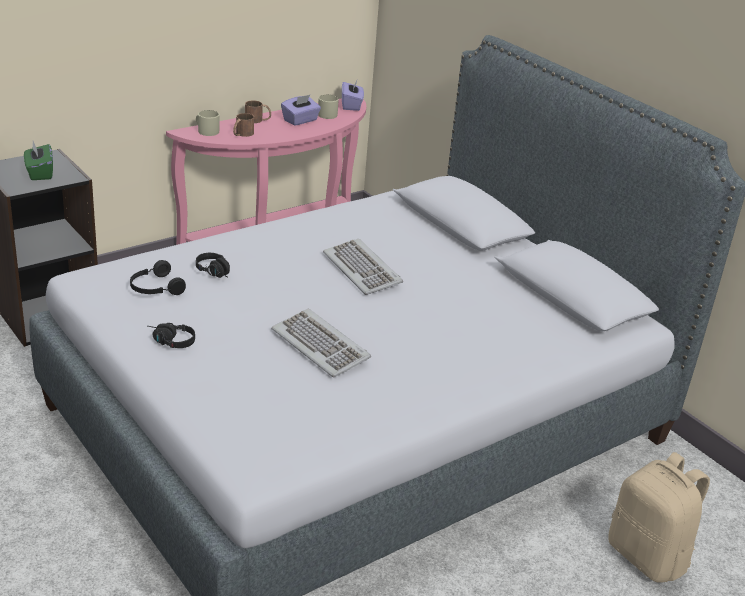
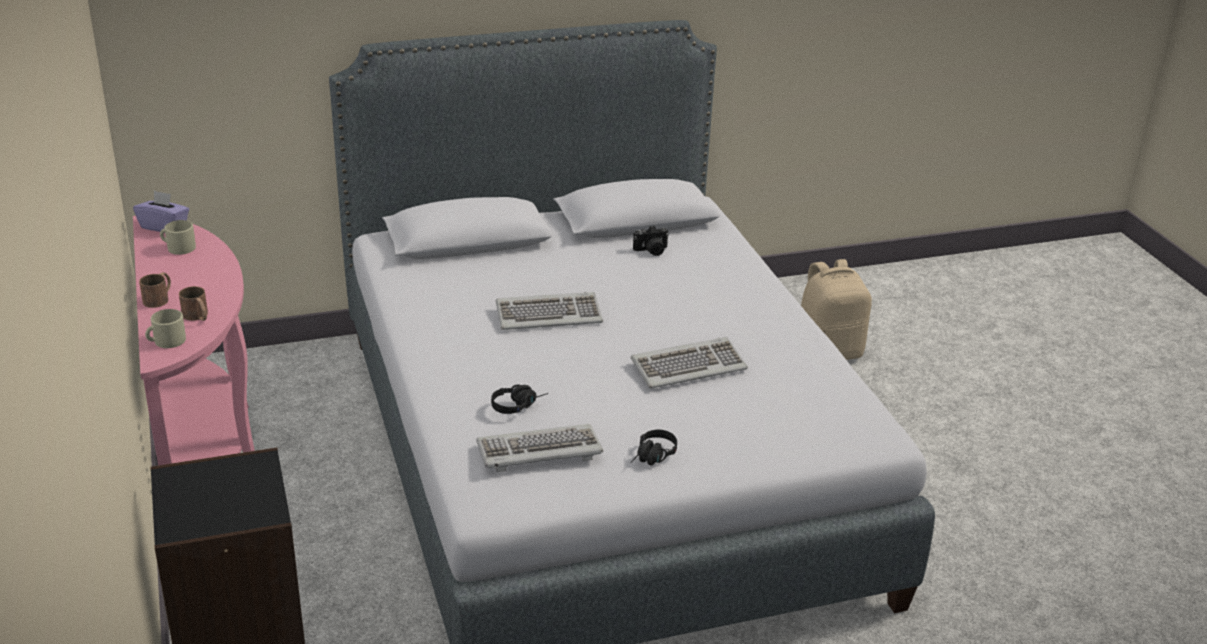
camera: 70 degrees left, 0 degrees up
(39, 173) = (229, 490): green tissue box -> none
(155, 288) = (539, 451): black headphones -> keyboard
(300, 120) = (185, 269): purple tissue box -> none
(517, 308) = (651, 251): none -> camera

